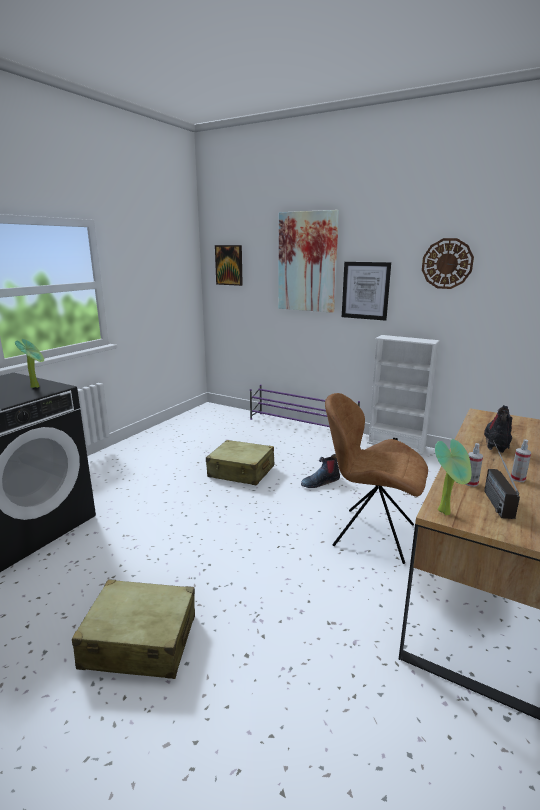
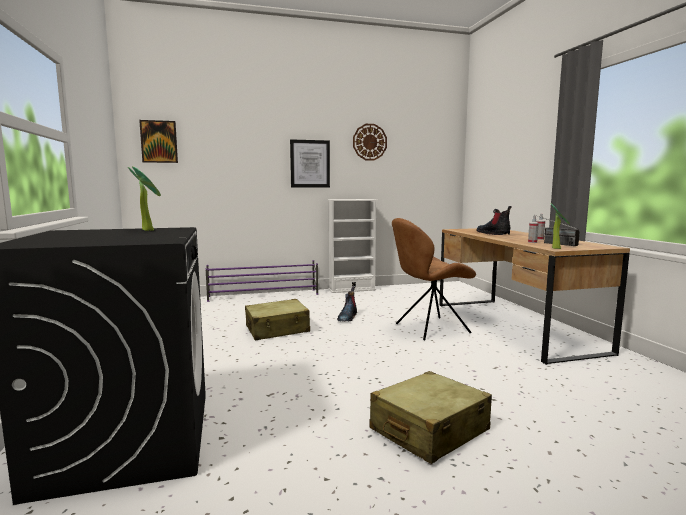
camera: 45 degrees left, 10 degrees down
(307, 262) = (253, 139): picture -> none

